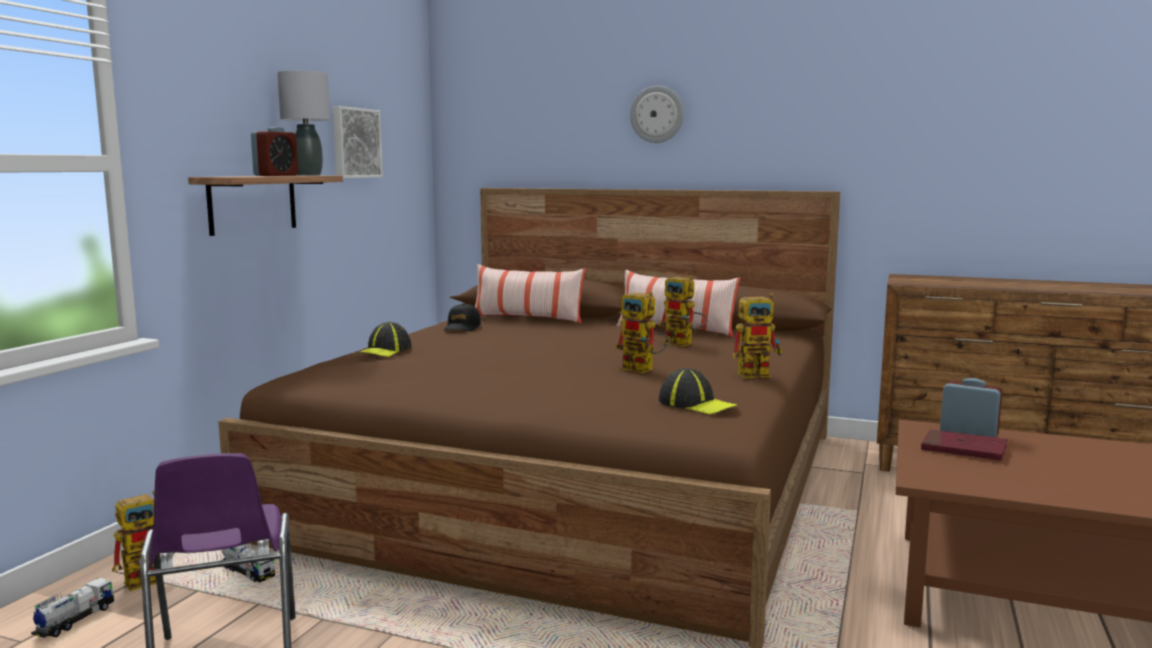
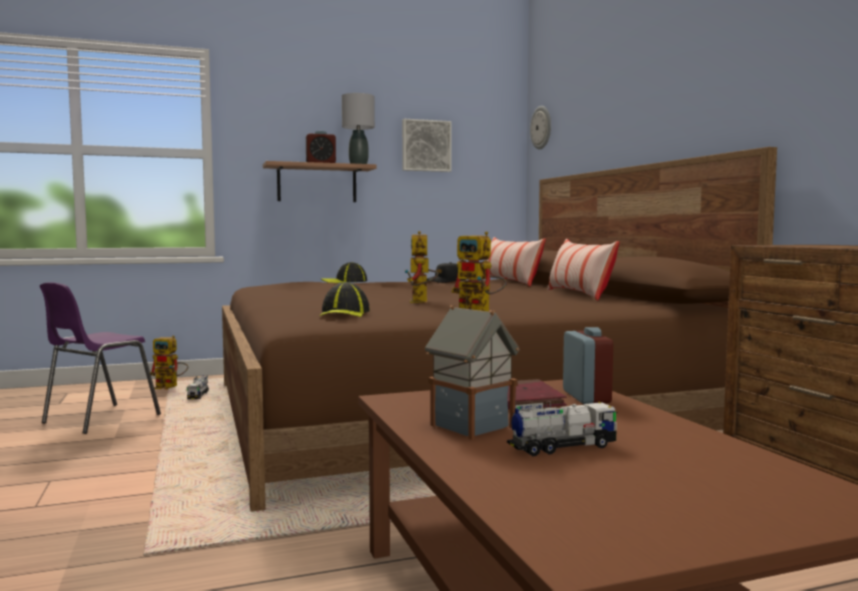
camera: 50 degrees right, 5 degrees down
(75, 620) = (116, 391): toy truck -> toy truck (562, 447)
(657, 114) = (642, 93): wall clock -> wall clock (541, 127)
(684, 344) = (534, 299): toy robot -> none
(1037, 481) = (470, 426): none -> toy house

